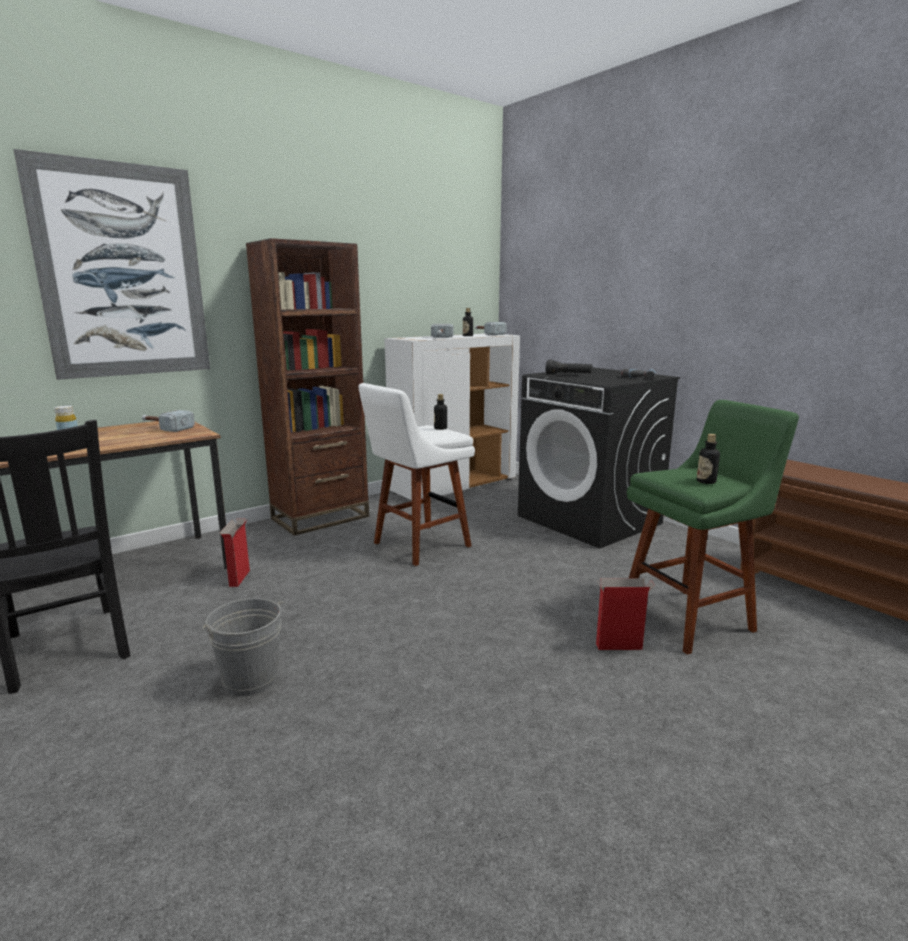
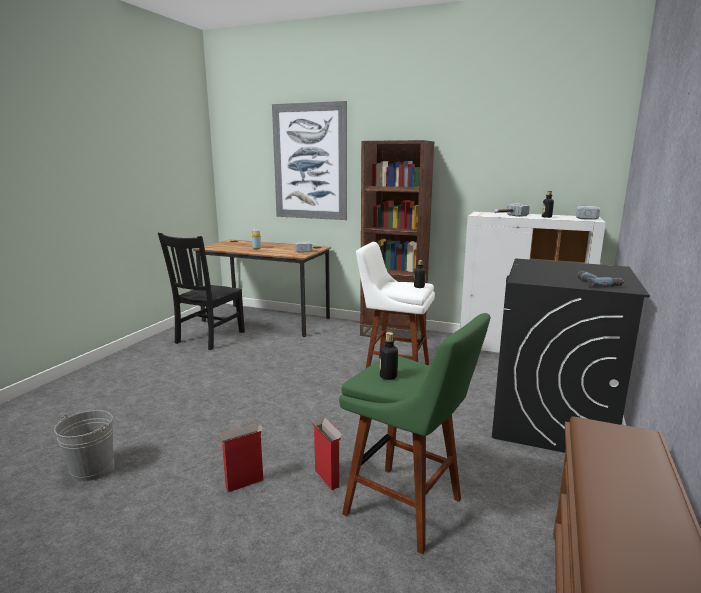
camera: 60 degrees right, 0 degrees up
(239, 578) = (295, 342): cardboard box -> cardboard box (243, 484)
(250, 679) = (209, 378): grey bucket -> grey bucket (92, 469)
(568, 375) = (546, 267): black flashlight -> none

